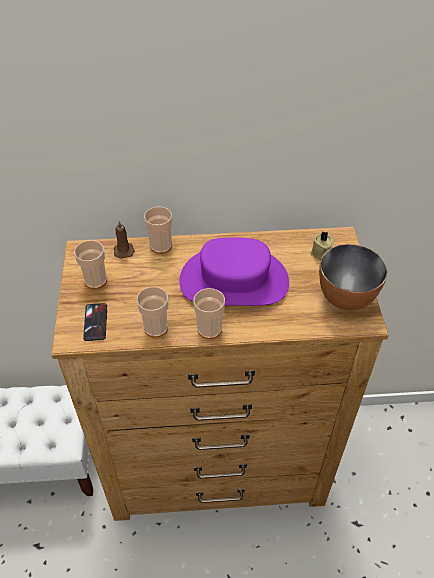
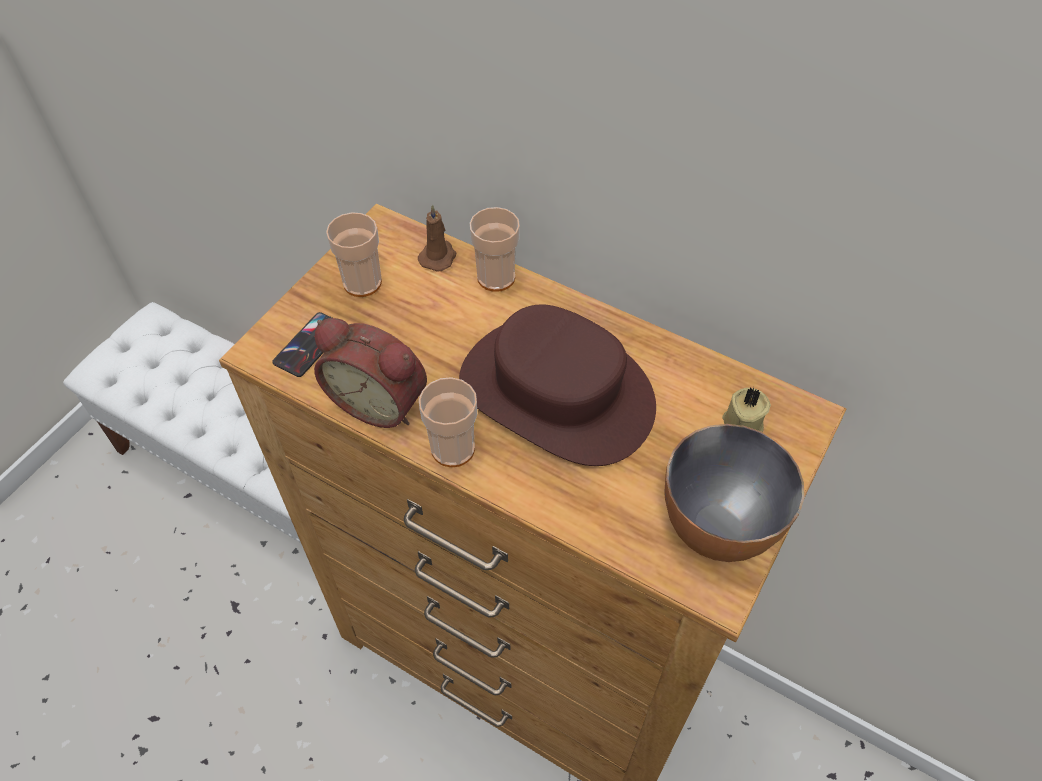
camera: 35 degrees right, 5 degrees up
(156, 328) = (380, 401): cup -> alarm clock
(234, 281) = (557, 392): purple hat -> brown hat

